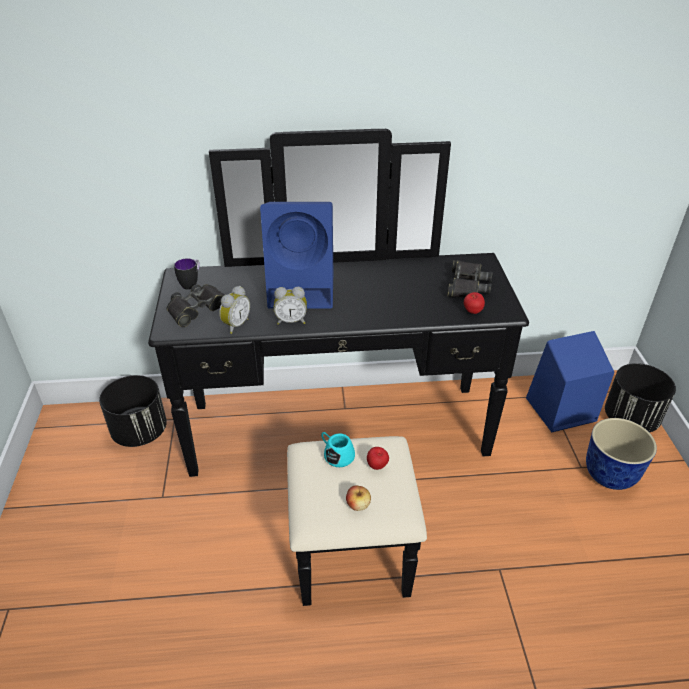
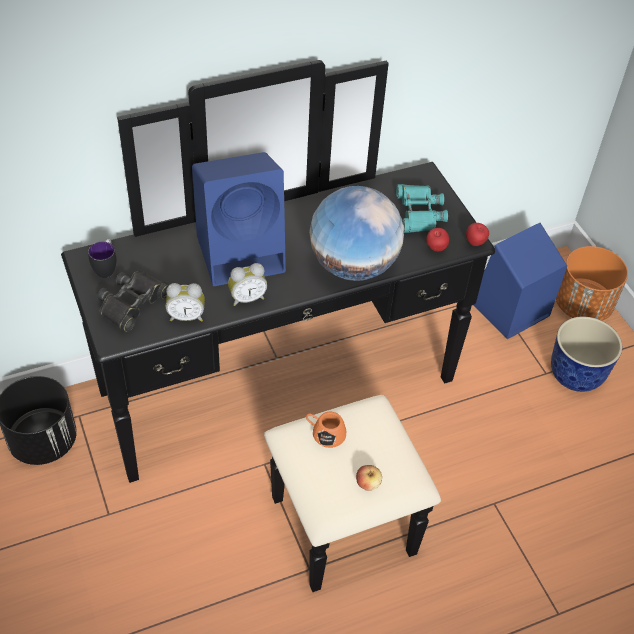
camera: 20 degrees left, 10 degrees up
(235, 325) = (186, 316): alarm clock -> alarm clock turned 75 degrees clockwise
(336, 454) = (324, 433): turquoise mug -> orange mug
(377, 466) = (372, 437): apple -> apple (475, 243)
(392, 313) = (352, 265): none -> globe
(467, 285) = (418, 213): black binoculars -> turquoise binoculars
(631, 419) = (583, 306): black planter -> orange planter

